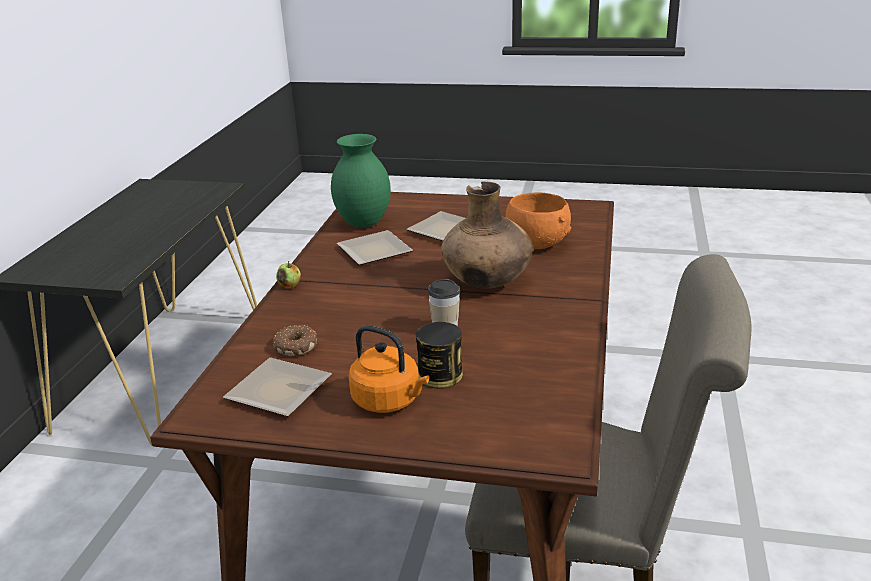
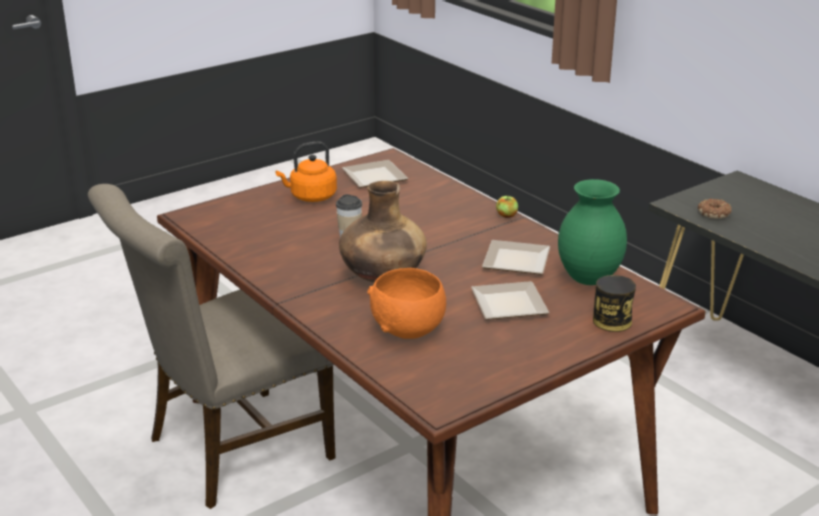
camera: 130 degrees right, 0 degrees up
(295, 346) = (415, 193): donut -> donut (714, 213)
(440, 375) = (306, 216): can -> can (612, 321)

